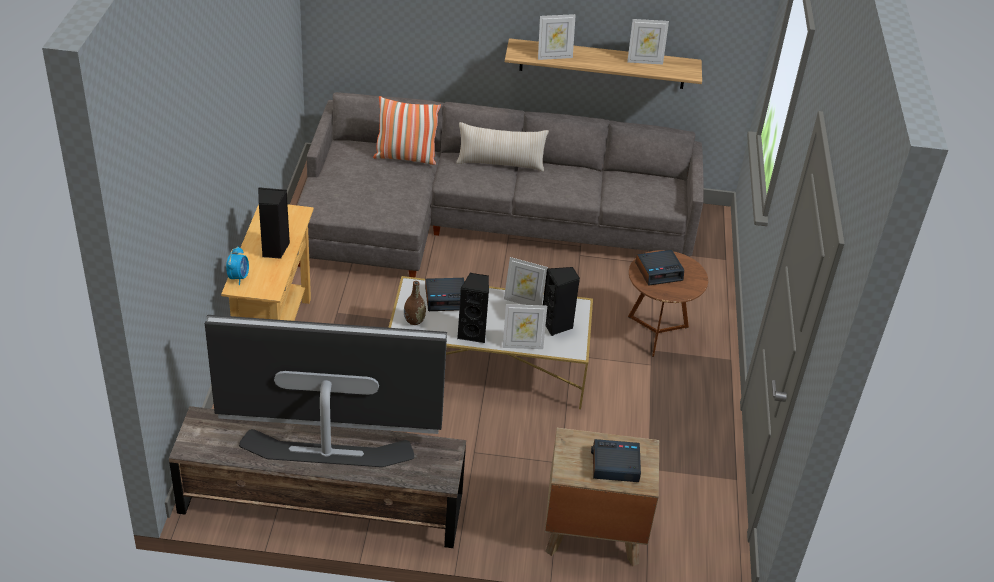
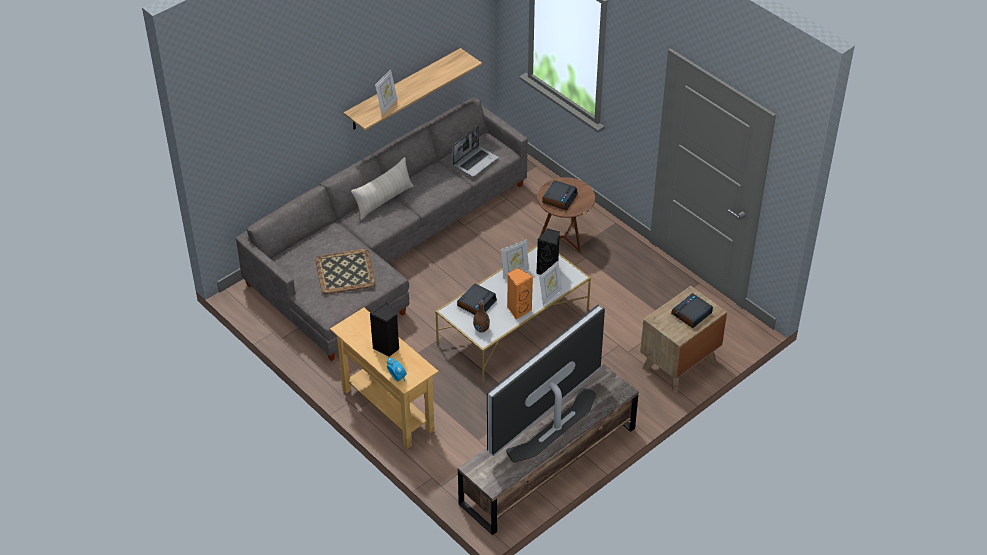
camera: 45 degrees left, 5 degrees up
(376, 188) = (345, 271): none -> tray
(405, 157) = (328, 239): pillow -> none
(473, 333) = (518, 310): black speaker -> orange speaker
(631, 192) = (475, 161): none -> laptop
(644, 61) = (435, 71): picture frame -> none

